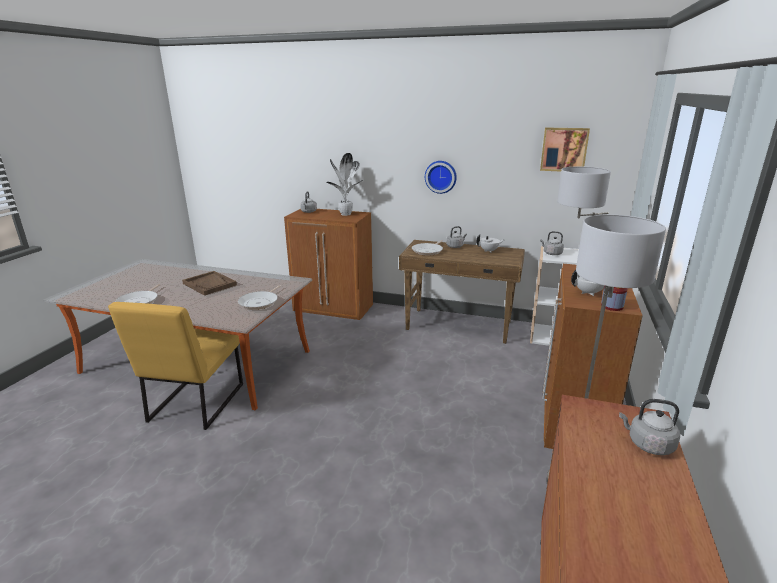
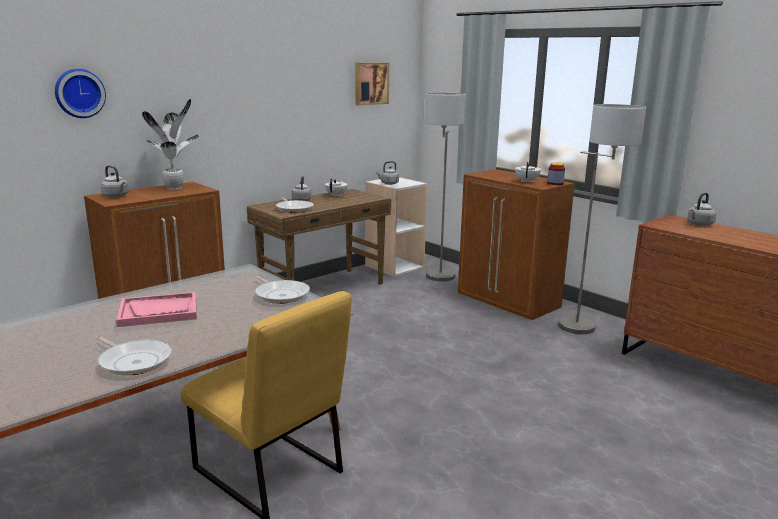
camera: 60 degrees left, 5 degrees down
(210, 284) = (159, 311): brown tray -> pink tray
(441, 176) = (268, 123): wall clock -> wall clock (79, 93)

